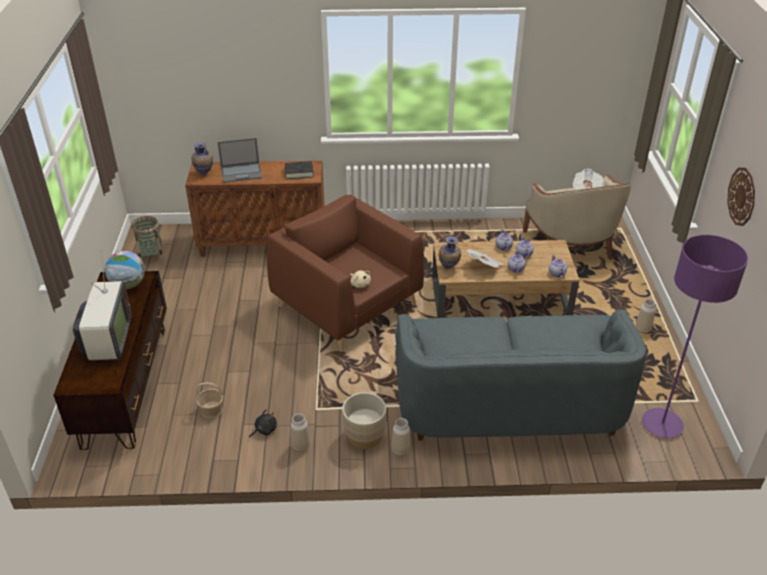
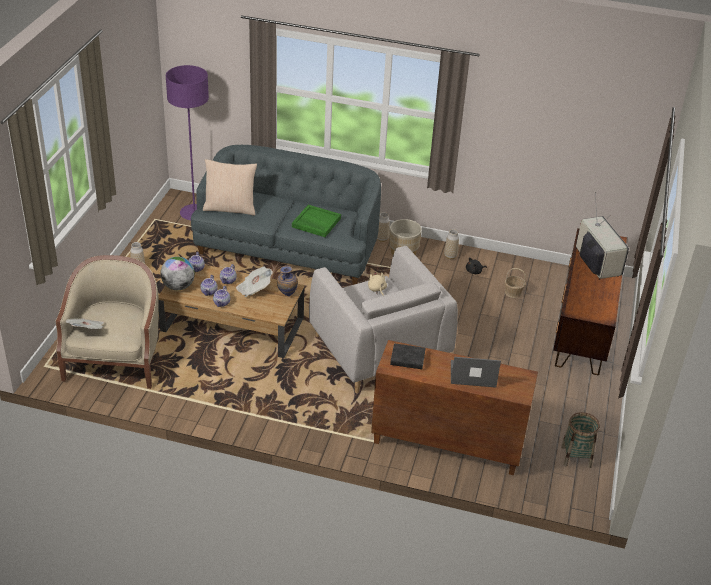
camera: 165 degrees left, 0 degrees up
(107, 340) = (595, 264): television -> television turned 150 degrees clockwise
(128, 285) = (586, 307): globe -> globe (178, 286)
(204, 174) = (515, 383): vase -> none
(347, 305) = (379, 350): brown armchair -> grey armchair
(466, 333) = (315, 222): none -> green tray
(579, 331) = (230, 208): none -> beige pillow
(742, 196) = (116, 100): wall clock -> none

